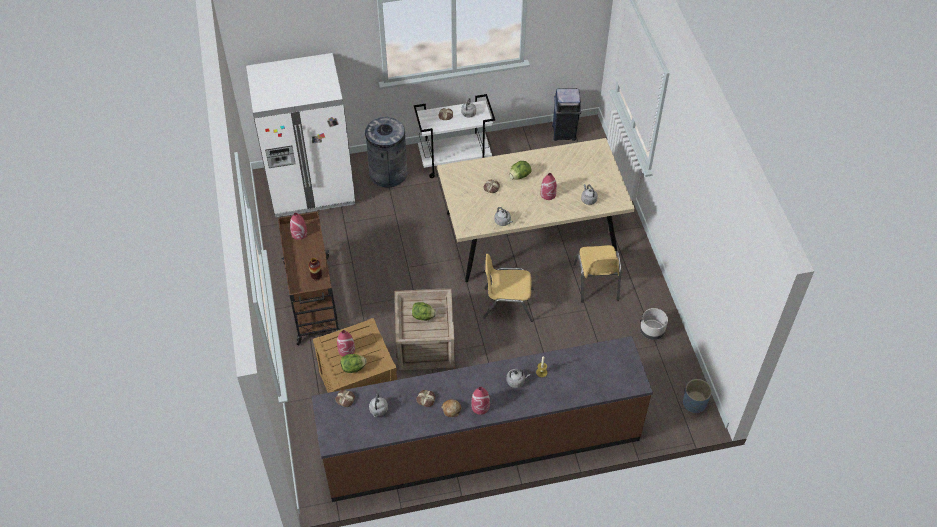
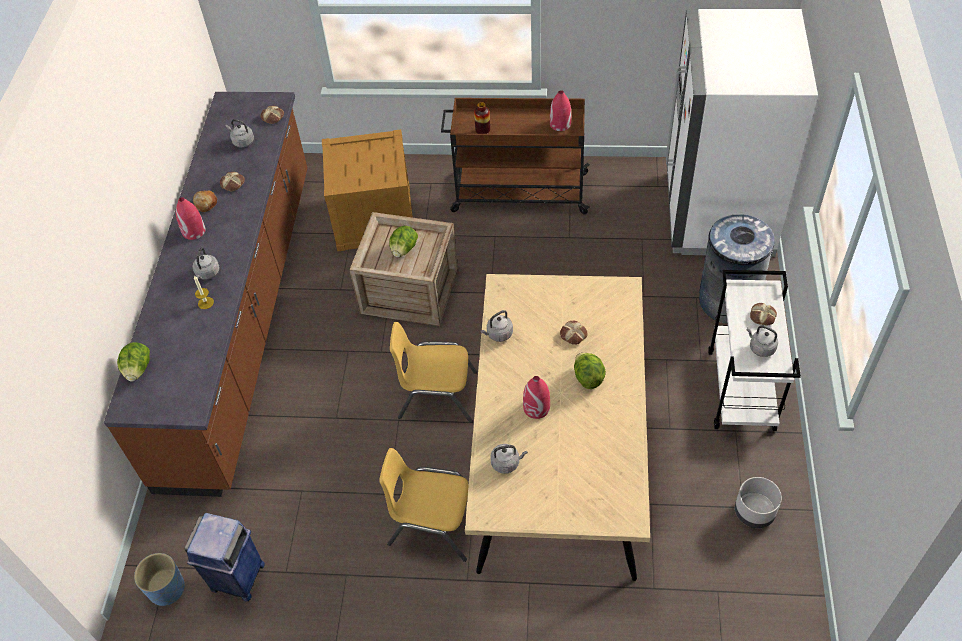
camera: 110 degrees right, 0 degrees up
(346, 350) = (373, 157): red vase -> none
(353, 368) = (344, 160): lettuce -> lettuce (138, 369)
(507, 303) = (437, 395): yellow chair -> yellow chair turned 105 degrees counterclockwise
(564, 132) = (787, 576): blue trash can -> blue trash can (237, 578)
(652, 331) = (312, 574): grey planter -> grey planter (754, 512)

